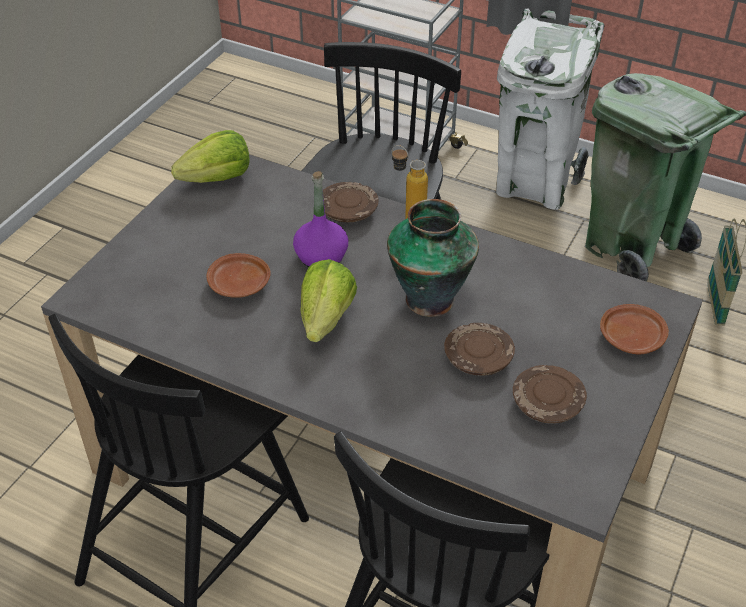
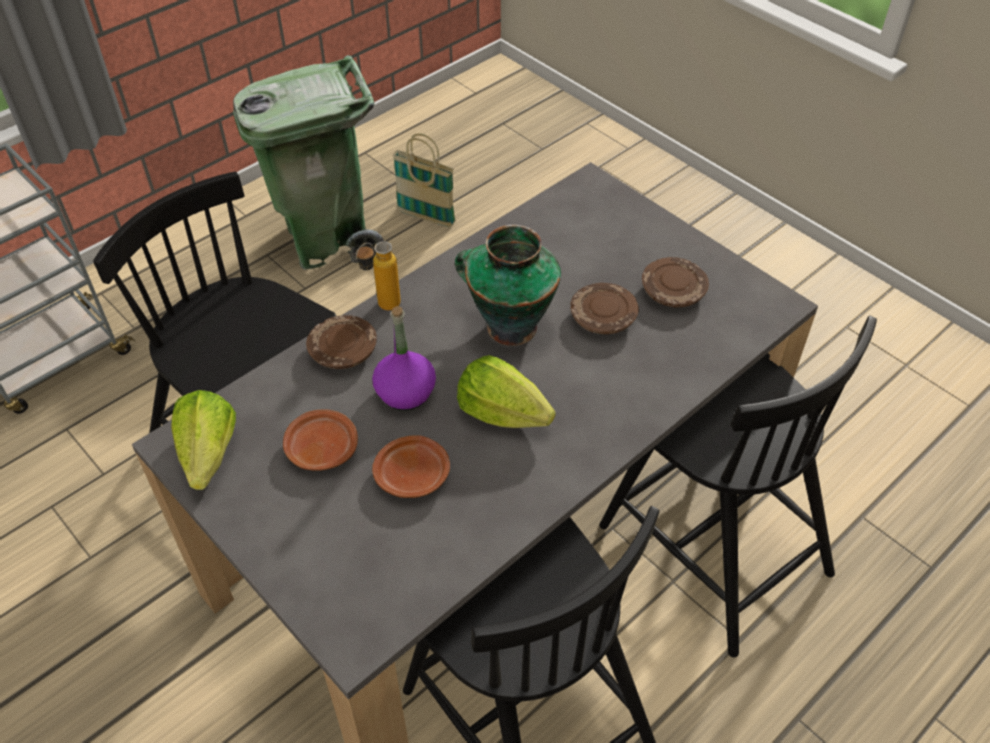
camera: 70 degrees left, 5 degrees up
(534, 184) = (191, 271): white trash can -> none
(631, 337) = (616, 216): brown plate -> brown plate (321, 448)

